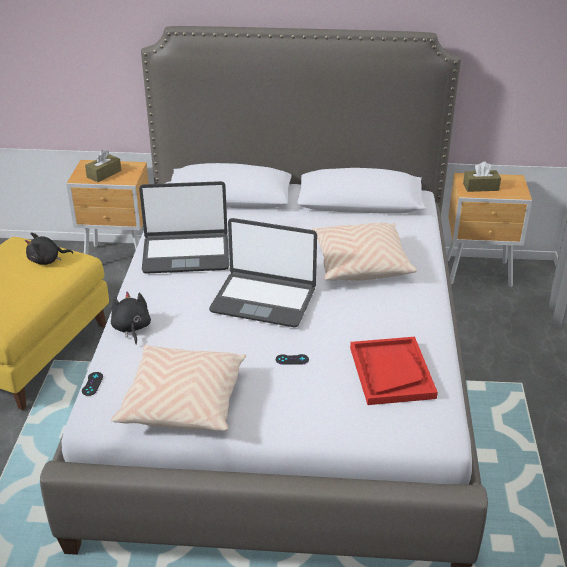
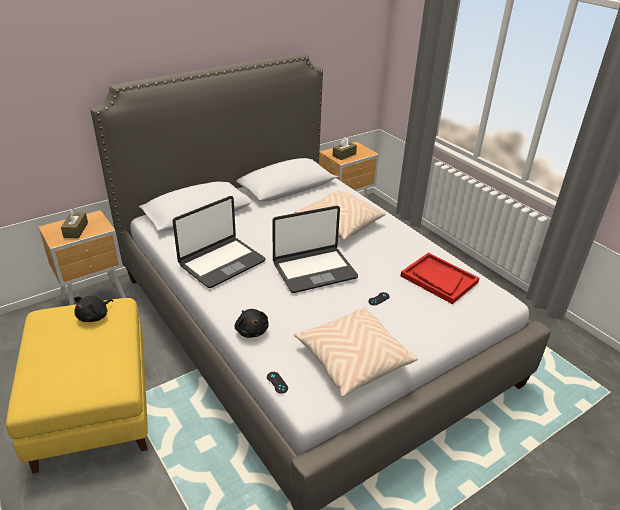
camera: 40 degrees left, 0 degrees up
(131, 328) = (251, 330): black plush toy -> black plush toy turned 150 degrees counterclockwise

